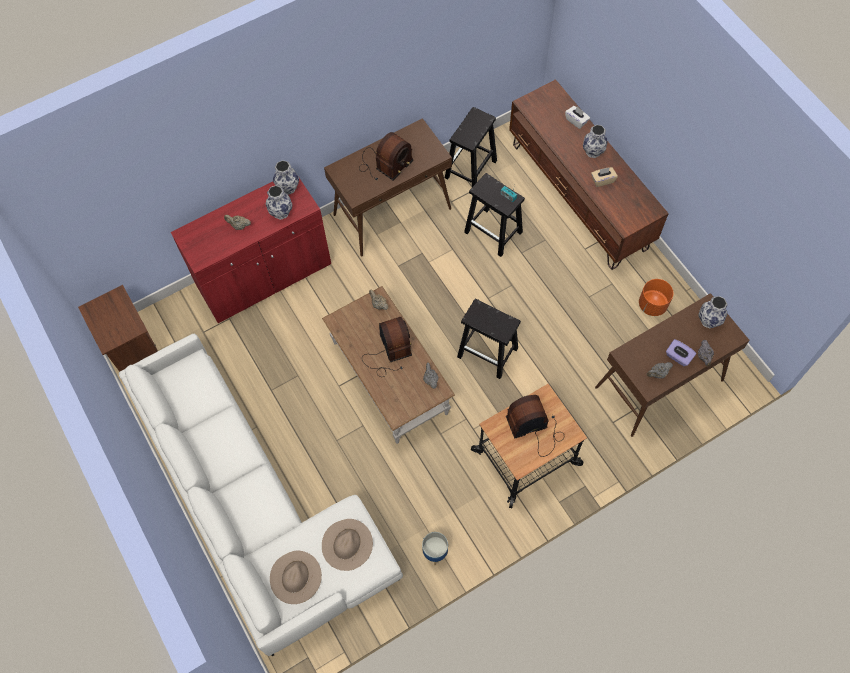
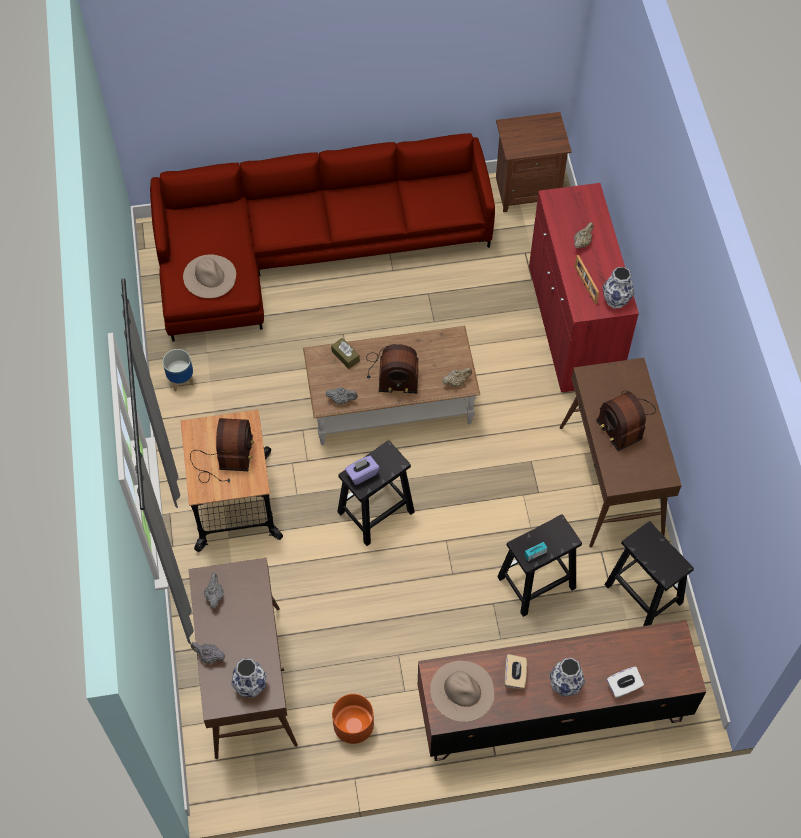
camera: 110 degrees right, 5 degrees down
(256, 506) = (308, 248): white sofa -> red sofa
(281, 212) = (584, 285): vase -> picture frame
(295, 577) = (202, 228): beige hat -> beige hat (462, 690)
(388, 393) = (345, 356): none -> brown tissue box
(678, 357) = (223, 627): purple tissue box -> purple tissue box (362, 474)

